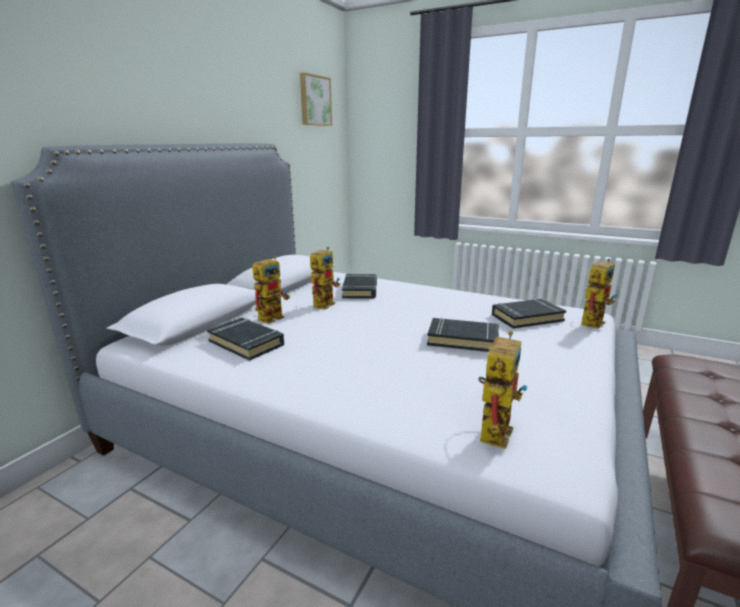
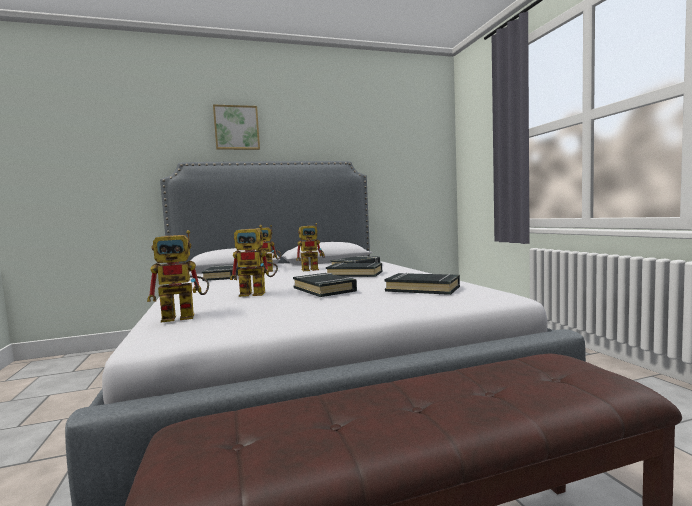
camera: 45 degrees right, 15 degrees down
(314, 101) = (410, 129): picture -> picture (236, 128)
(403, 305) = (355, 274): none -> black book
(592, 321) = (482, 298): toy robot -> toy robot (259, 293)

